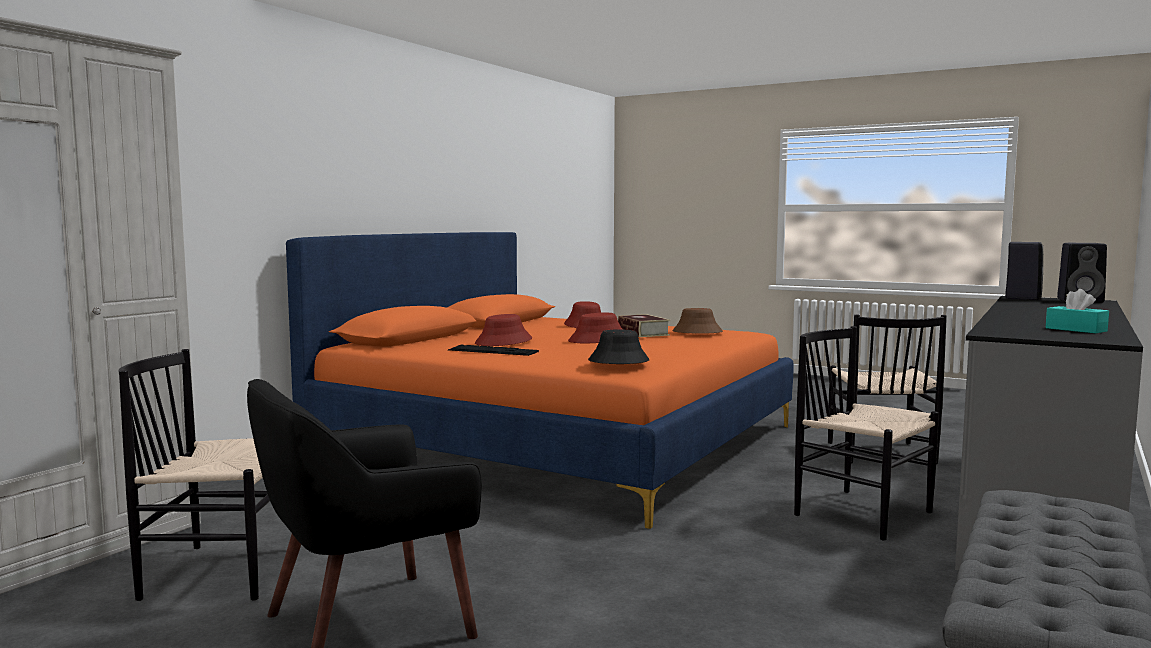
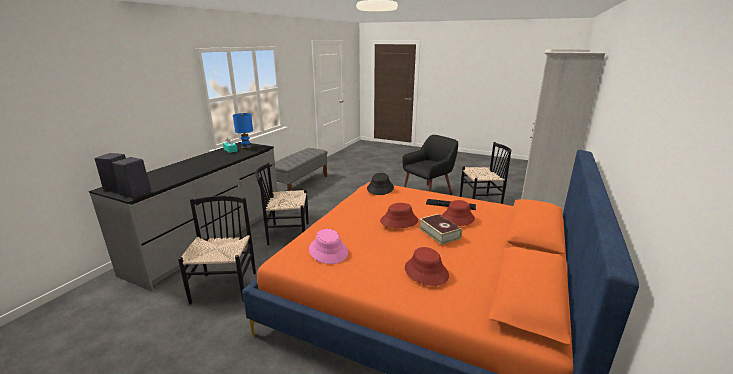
camera: 175 degrees right, 15 degrees up
(643, 333) = (371, 245): book -> book (439, 233)
(697, 332) = (328, 251): brown hat -> pink hat
(857, 512) = (286, 234): black chair -> black chair turned 135 degrees clockwise
(1049, 333) = (246, 147): none -> blue table lamp

